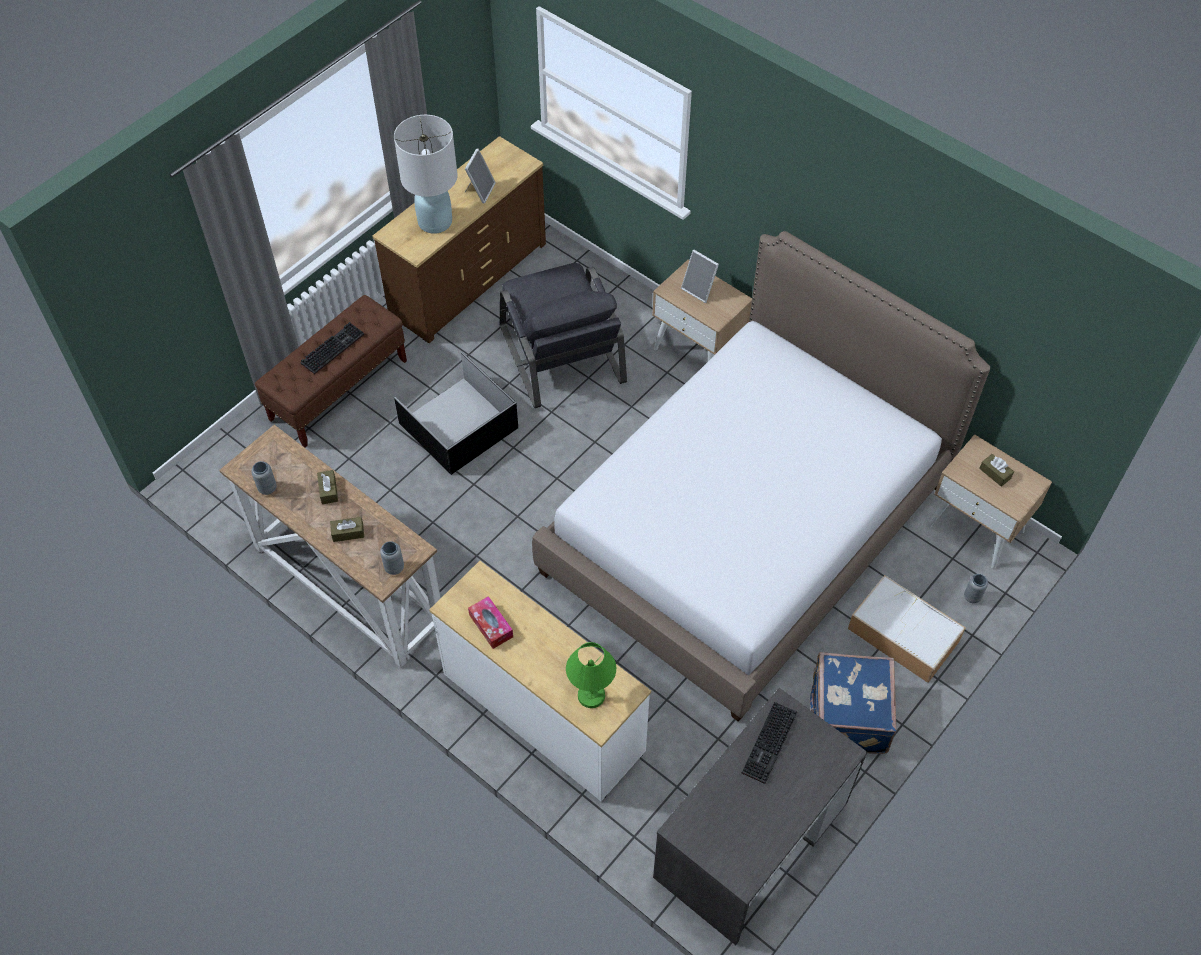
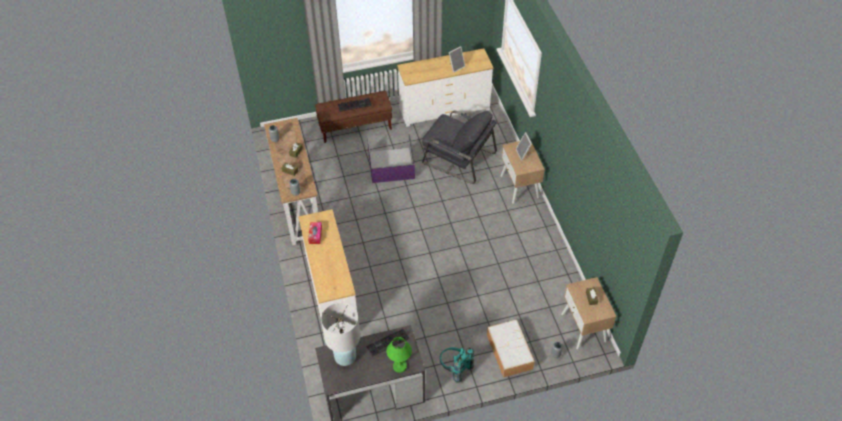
camera: 35 degrees right, 5 degrees down
(434, 222) = (426, 70): white table lamp -> white table lamp (345, 356)
(459, 424) = (392, 165): black storage box -> purple storage box
(468, 279) = (444, 108): brown dresser -> white dresser
(561, 353) = (458, 158): grey armchair -> grey armchair turned 75 degrees counterclockwise
(591, 696) = (330, 282): green table lamp -> green table lamp (399, 366)
(746, 527) = (477, 269): bed -> none
(846, 716) = (455, 369): blue suitcase -> turquoise backpack

